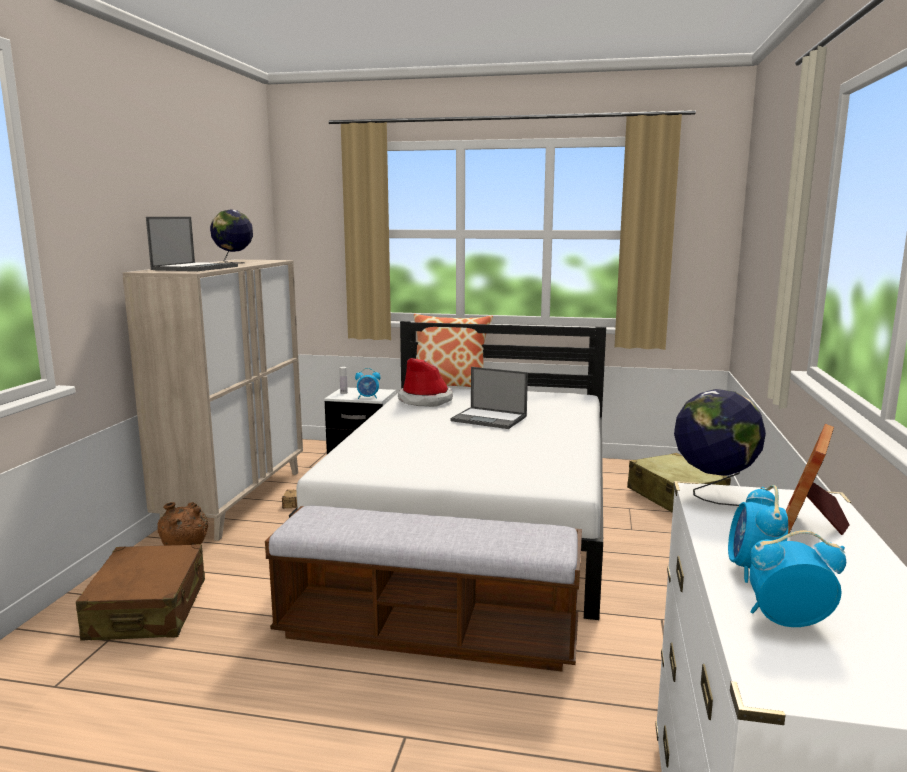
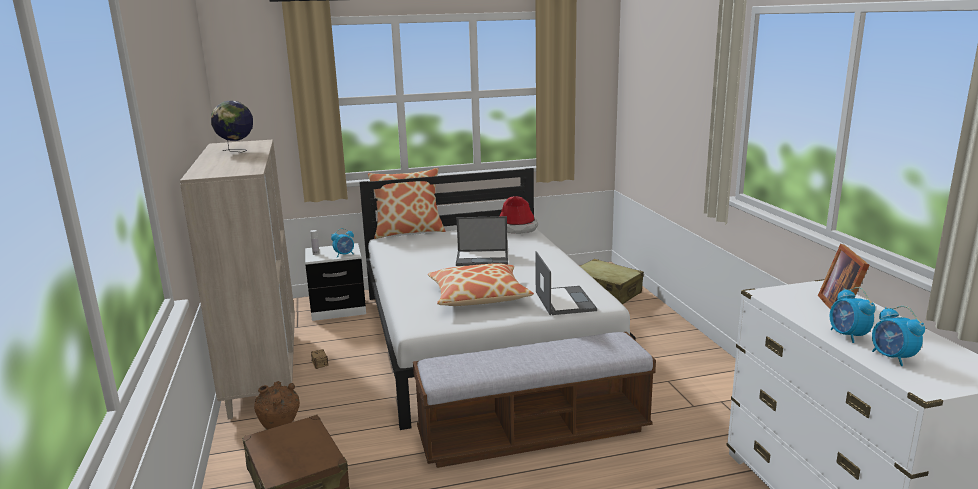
camera: 25 degrees left, 5 degrees up
(196, 268) = (231, 165): laptop -> laptop (564, 301)
(425, 400) = (409, 250): hat -> hat (516, 228)
(435, 453) = (478, 296): none -> pillow
(713, 494) = (772, 294): globe -> none
(786, 621) = (892, 358): alarm clock -> alarm clock turned 90 degrees counterclockwise

